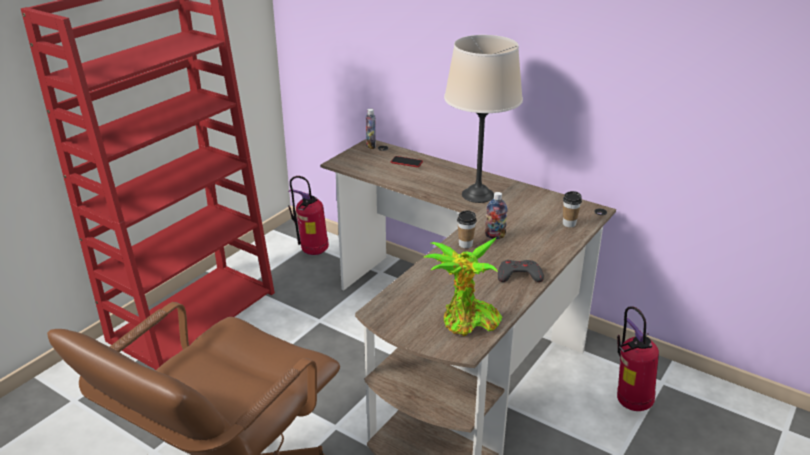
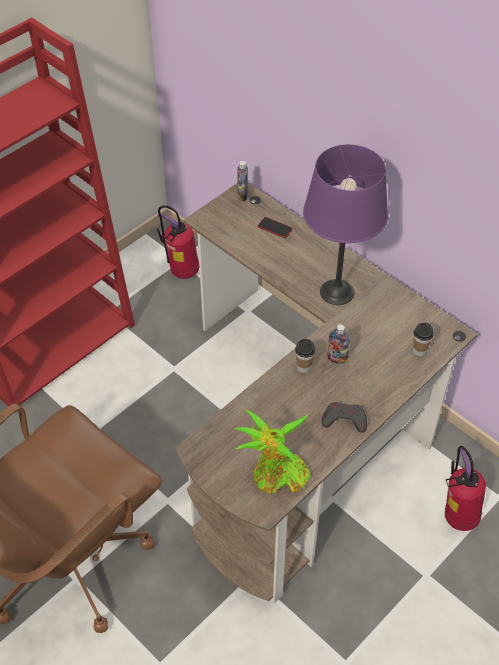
camera: 10 degrees right, 20 degrees up
(478, 195) = (337, 292): beige table lamp -> purple table lamp

